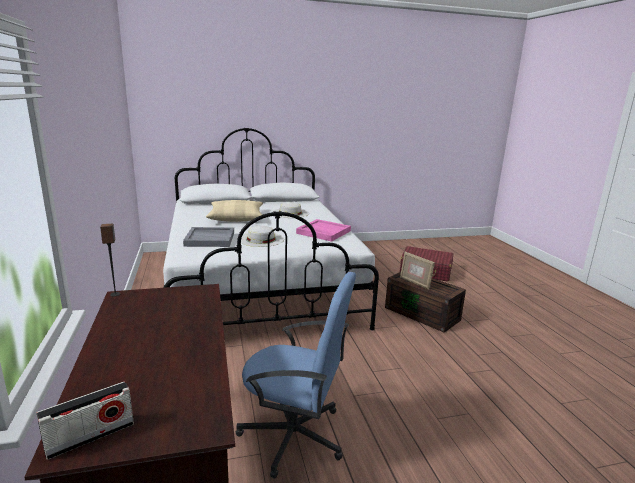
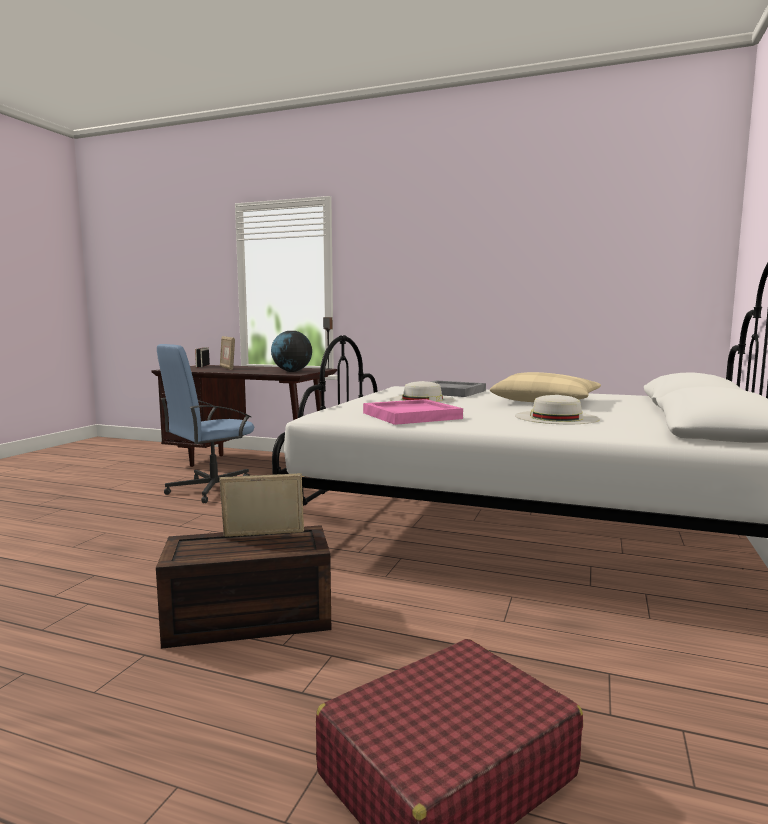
camera: 125 degrees right, 10 degrees down
(143, 372) = (227, 368): none -> picture frame
(171, 302) = (292, 371): none -> globe

